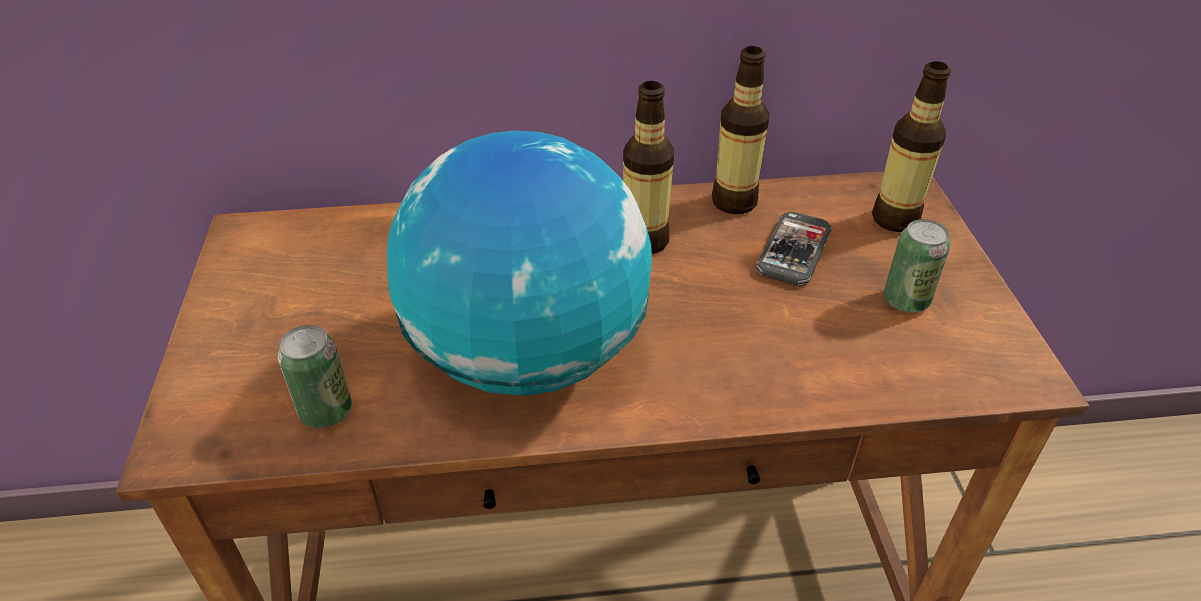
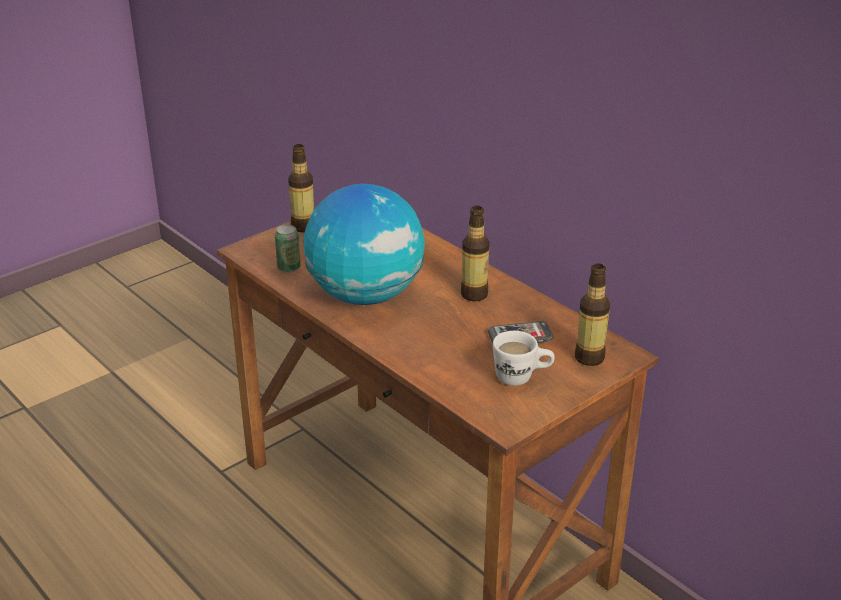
camera: 55 degrees right, 10 degrees down
(734, 202) = (538, 307): bottle -> bottle (303, 227)
(906, 300) = (521, 378): can -> white mug

